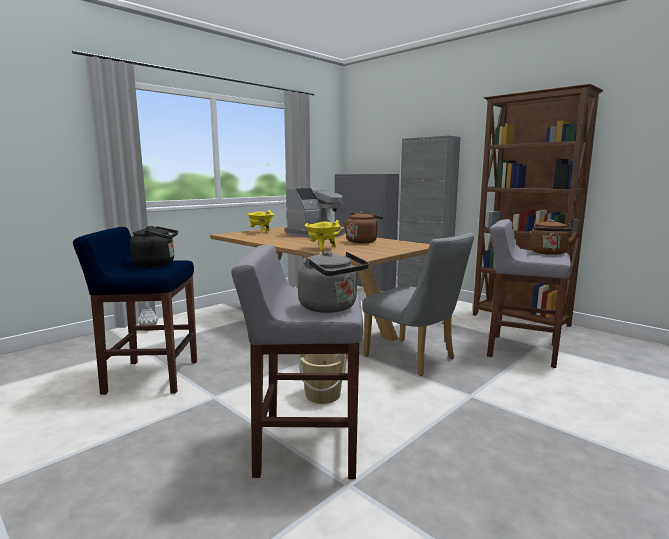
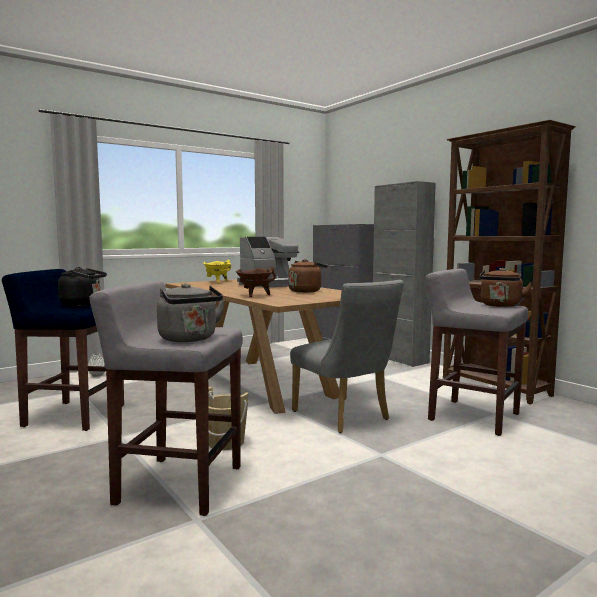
camera: 10 degrees right, 5 degrees down
(322, 248) = (254, 295): yellow cooking pot -> brown cooking pot

